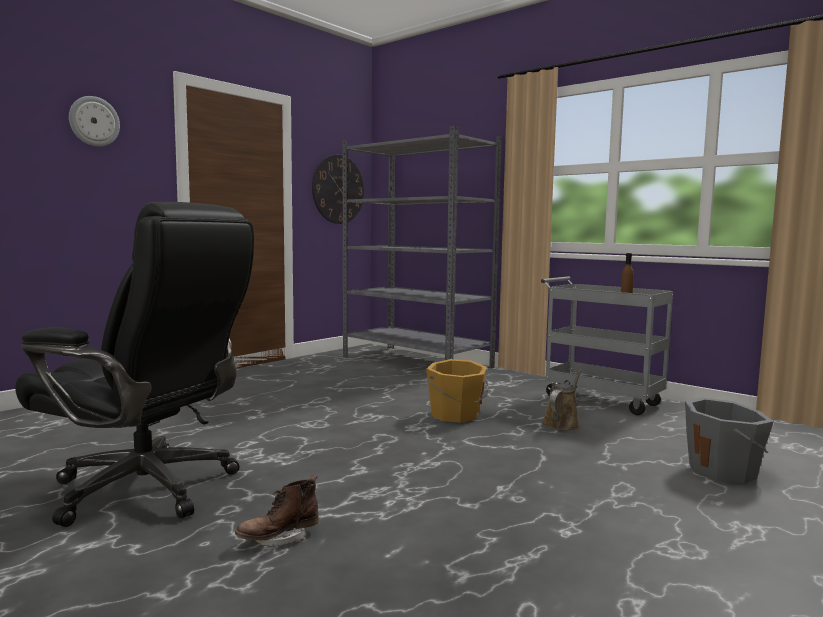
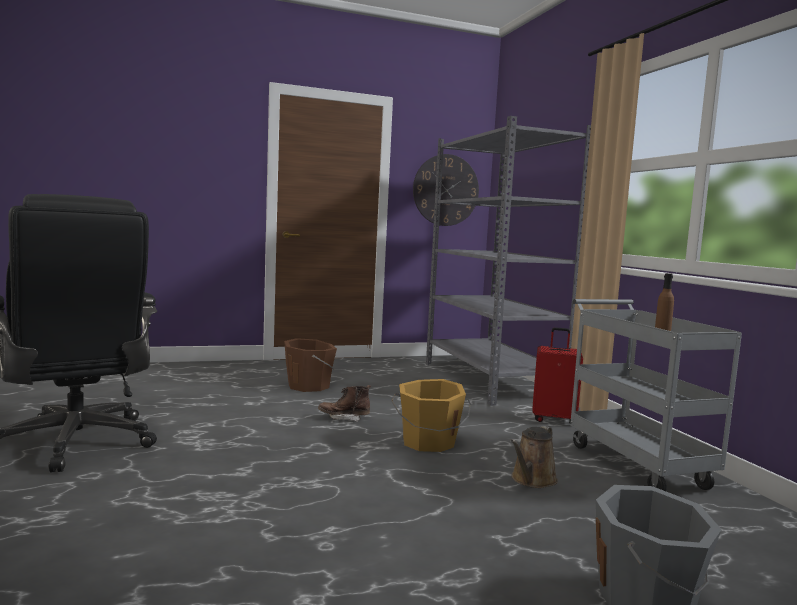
camera: 30 degrees right, 0 degrees up
(94, 121) = (193, 131): wall clock -> none
(279, 392) = (309, 386): none -> brown bucket
(279, 538) = (76, 511): brown boot -> brown boot (344, 418)
(506, 381) = (554, 419): none -> red suitcase
(562, 423) = (532, 480): brown watering can -> brown watering can turned 150 degrees clockwise

